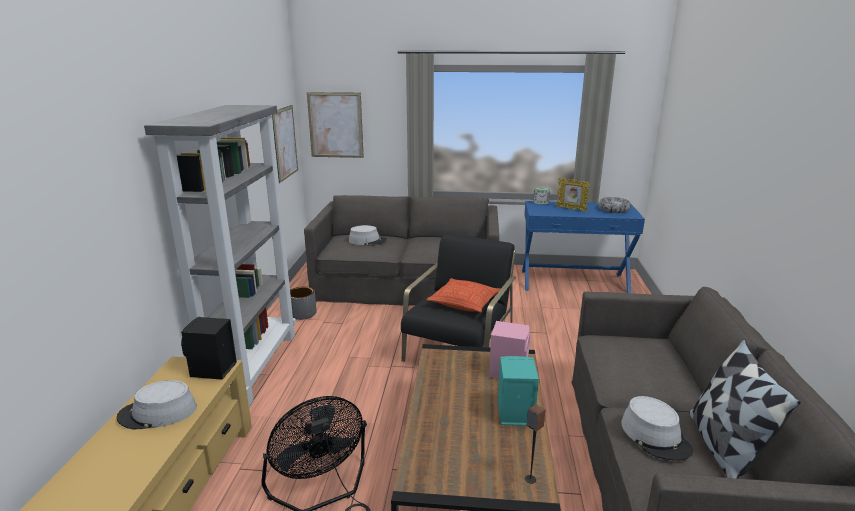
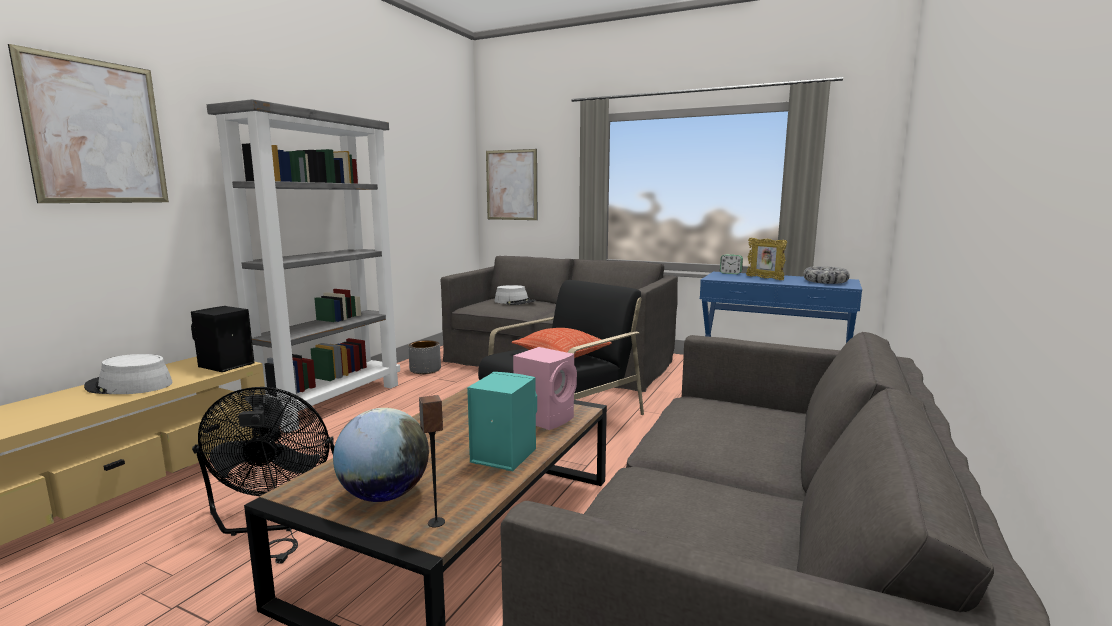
camera: 20 degrees right, 10 degrees down
(285, 143) = (450, 196): picture -> picture (96, 132)
(476, 467) = (384, 495): none -> globe
(655, 436) = (656, 502): grey hat -> none
(724, 447) = (767, 539): pillow -> none

